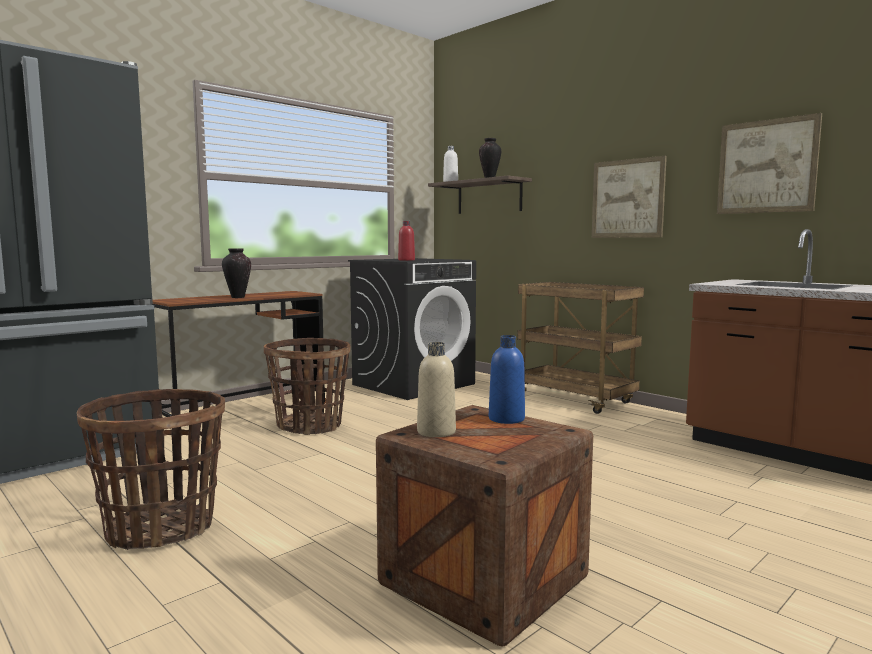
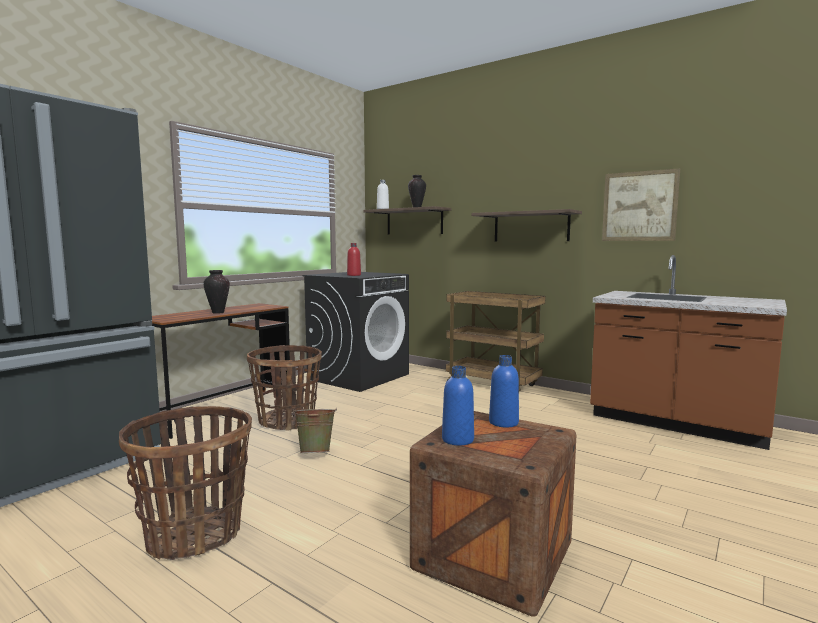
camera: 10 degrees left, 0 degrees up
(327, 459) = (316, 453): none -> green bucket
(436, 432) = (457, 439): beige bottle -> blue bottle
(627, 198) = (531, 227): picture -> shelf

